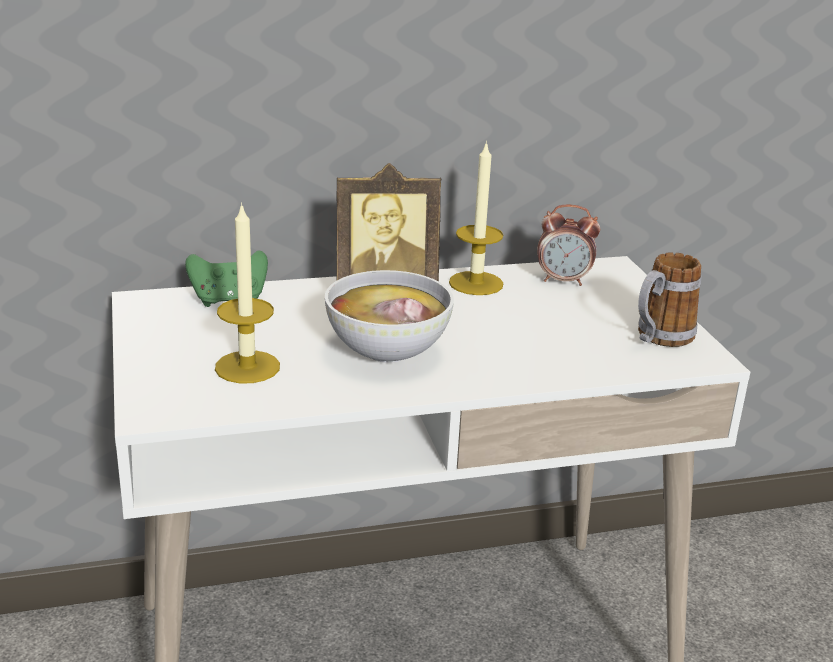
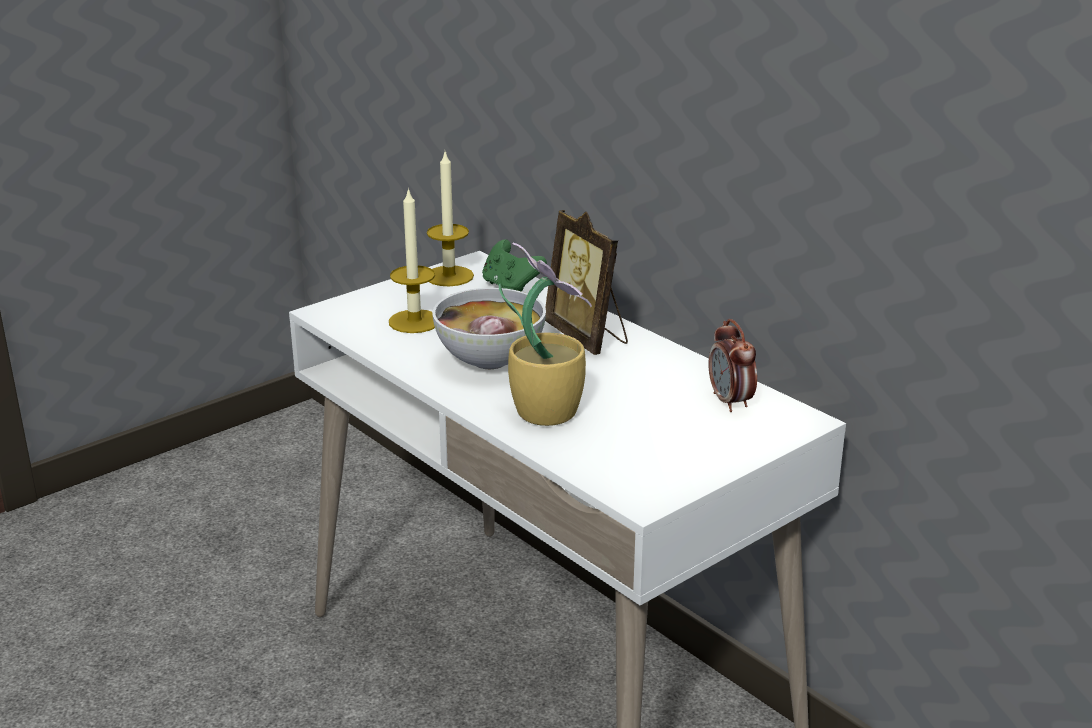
camera: 65 degrees right, 0 degrees up
(476, 283) = (668, 365): candle -> candle (449, 276)
(518, 355) = (546, 411): none -> potted plant
(658, 338) = (658, 469): mug -> none

